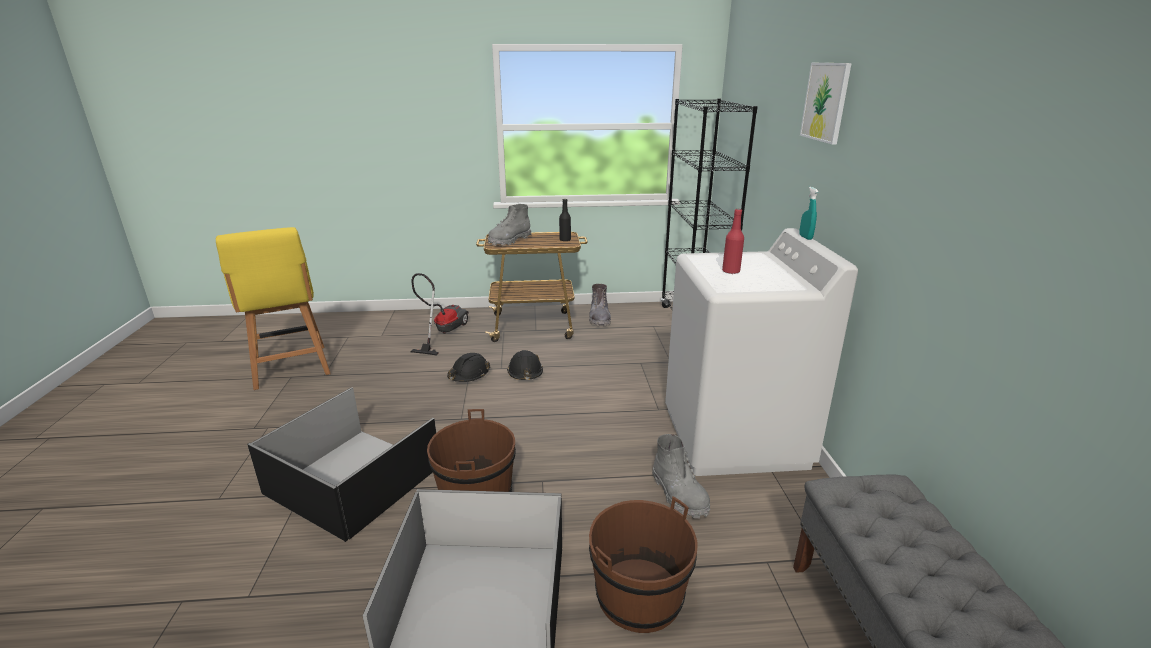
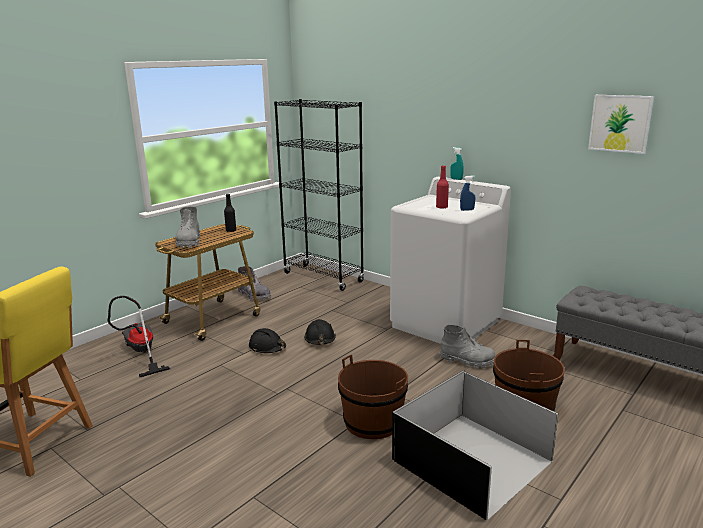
camera: 45 degrees left, 5 degrees down
(355, 480) = (278, 464): black storage box -> none
(468, 375) = (227, 368): black hard hat -> black hard hat (320, 339)
(753, 284) = (467, 210): none -> blue spray bottle
(825, 102) = (442, 95): picture -> picture (620, 123)

